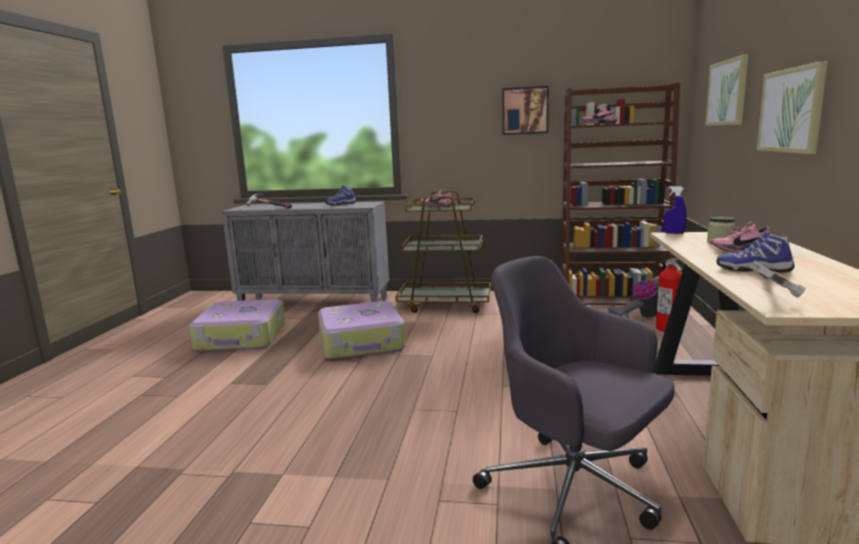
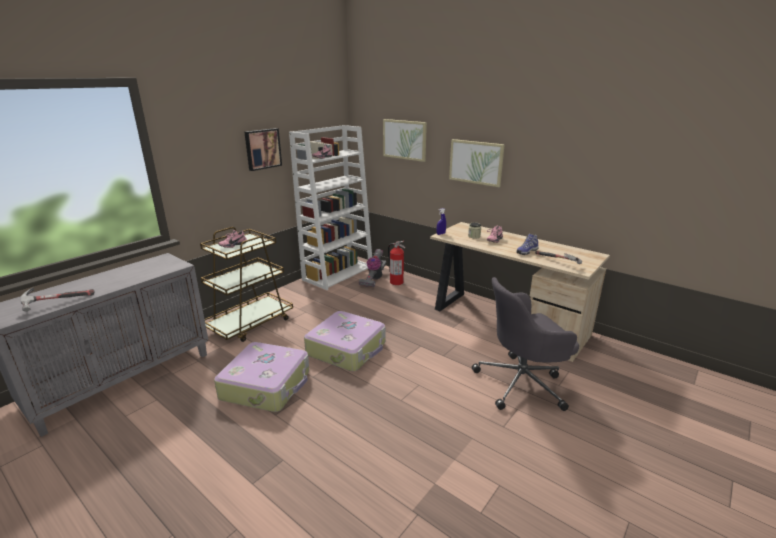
camera: 60 degrees left, 10 degrees up
(242, 337) = (144, 453): suitcase -> suitcase (347, 349)
(340, 204) = (136, 270): shoe -> none
(613, 299) = (338, 273): brown bookcase -> white bookcase

